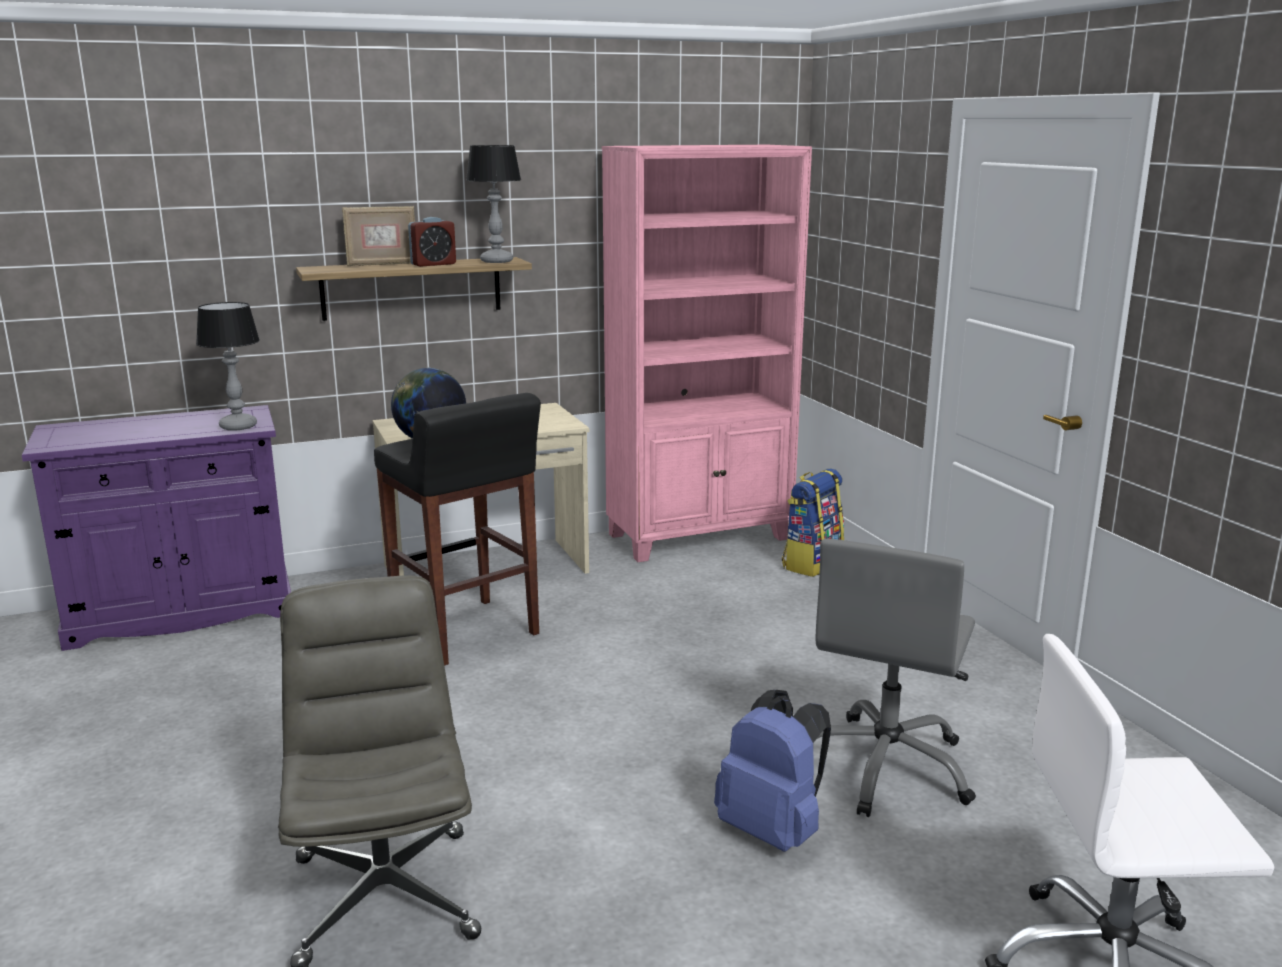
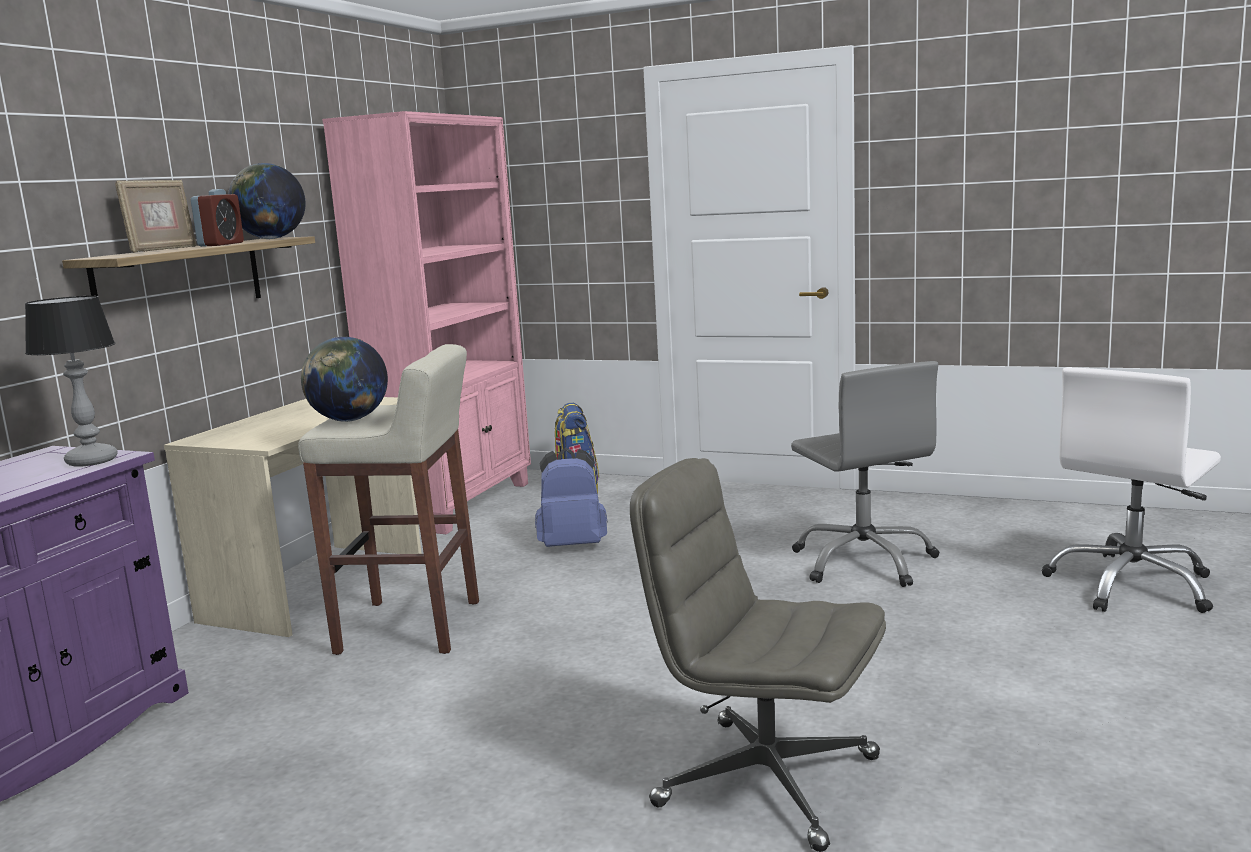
camera: 45 degrees left, 5 degrees down
(466, 633) = (412, 627): black stool -> beige stool
(496, 261) = (272, 239): table lamp -> globe
(773, 830) = (885, 615): blue backpack -> blue backpack (573, 545)

